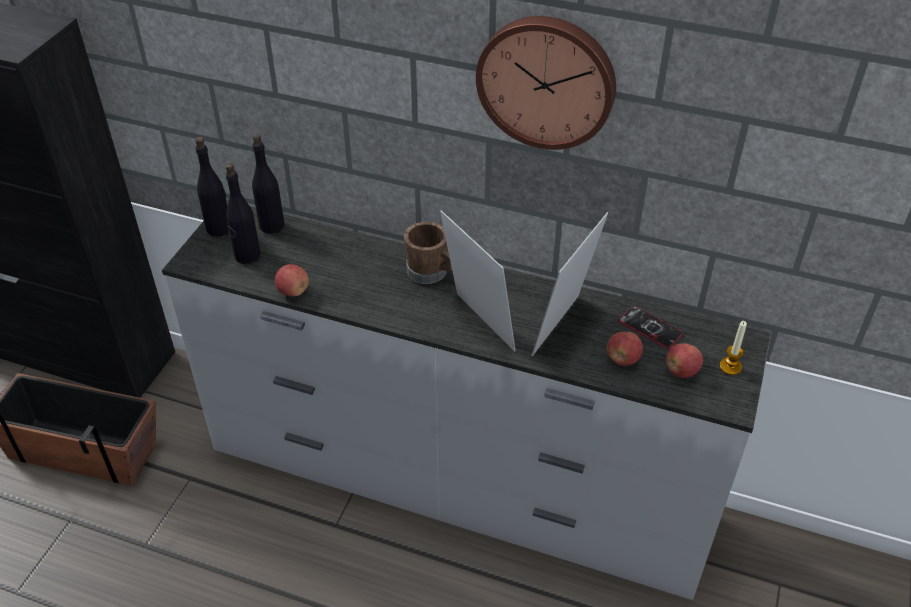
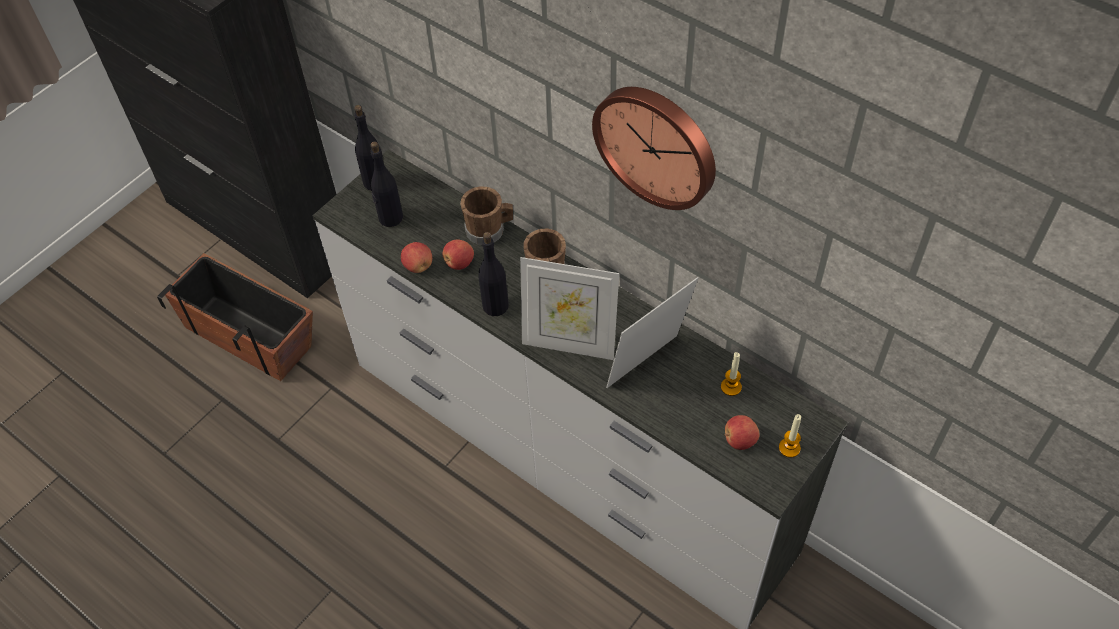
camera: 20 degrees right, 10 degrees up
(271, 225) = (423, 189): black bottle -> black bottle (495, 305)
(354, 246) = (489, 230): none -> brown mug
(477, 326) = (569, 343): picture frame -> picture frame turned 120 degrees clockwise
(622, 359) = (689, 413): apple -> apple (459, 263)
(650, 328) = (731, 387): phone -> candle

